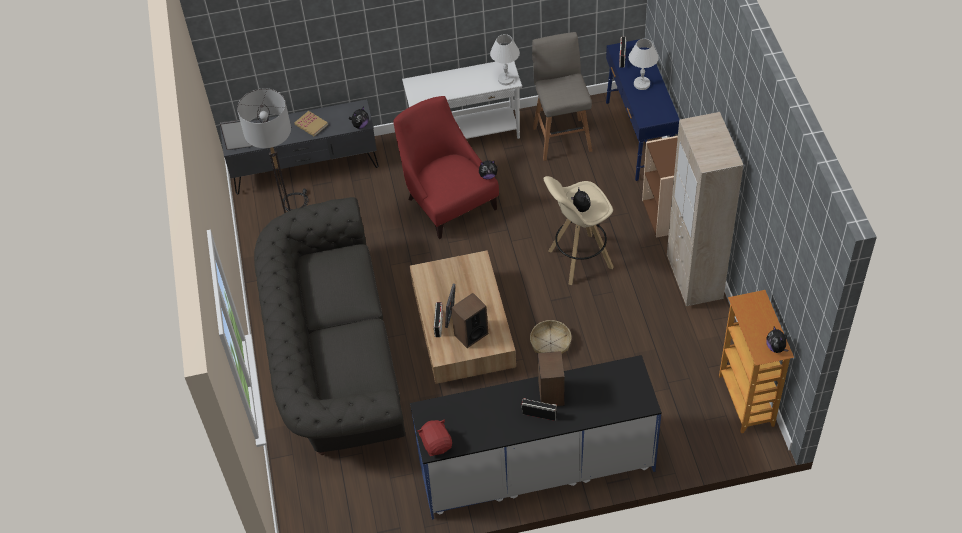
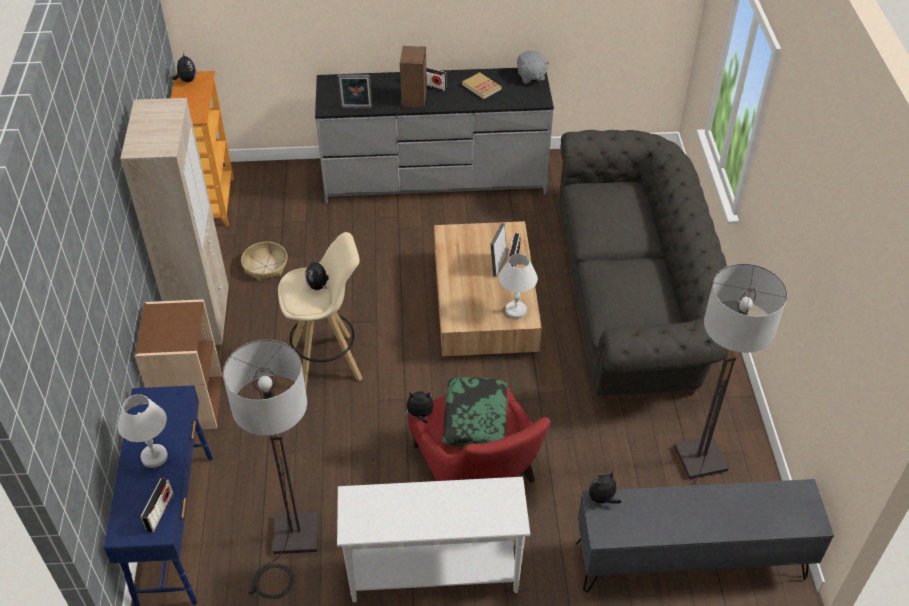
camera: 175 degrees left, 5 degrees down
(239, 146) = (793, 492): picture frame -> picture frame (356, 109)
(311, 124) = (681, 513): book -> book (481, 87)
(436, 444) = (530, 76): red plush toy -> grey plush toy
(449, 177) = (475, 418): none -> pillow
(471, 334) = (479, 245): speaker -> none
(505, 79) = (360, 501): white table lamp -> white table lamp (516, 311)
(536, 466) = (434, 178): blue dresser -> grey dresser
(550, 343) = (390, 277): basket -> basket (265, 266)
(561, 137) = (289, 548): grey stool -> floor lamp

